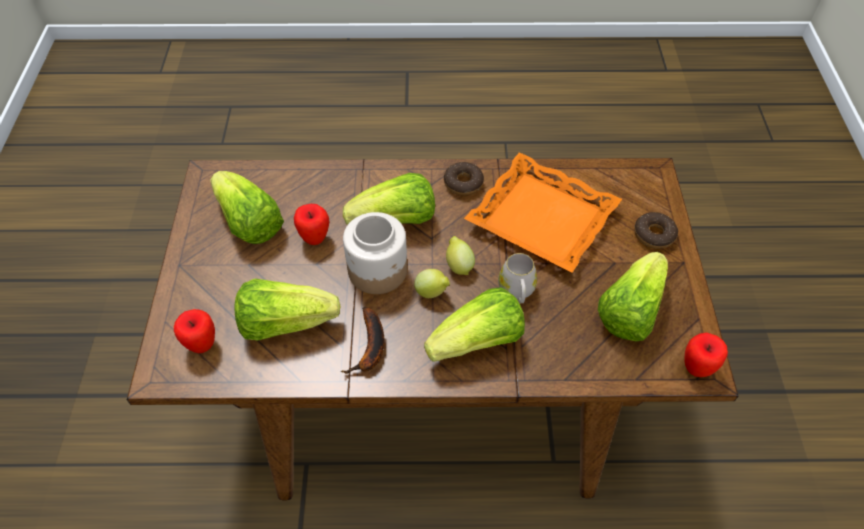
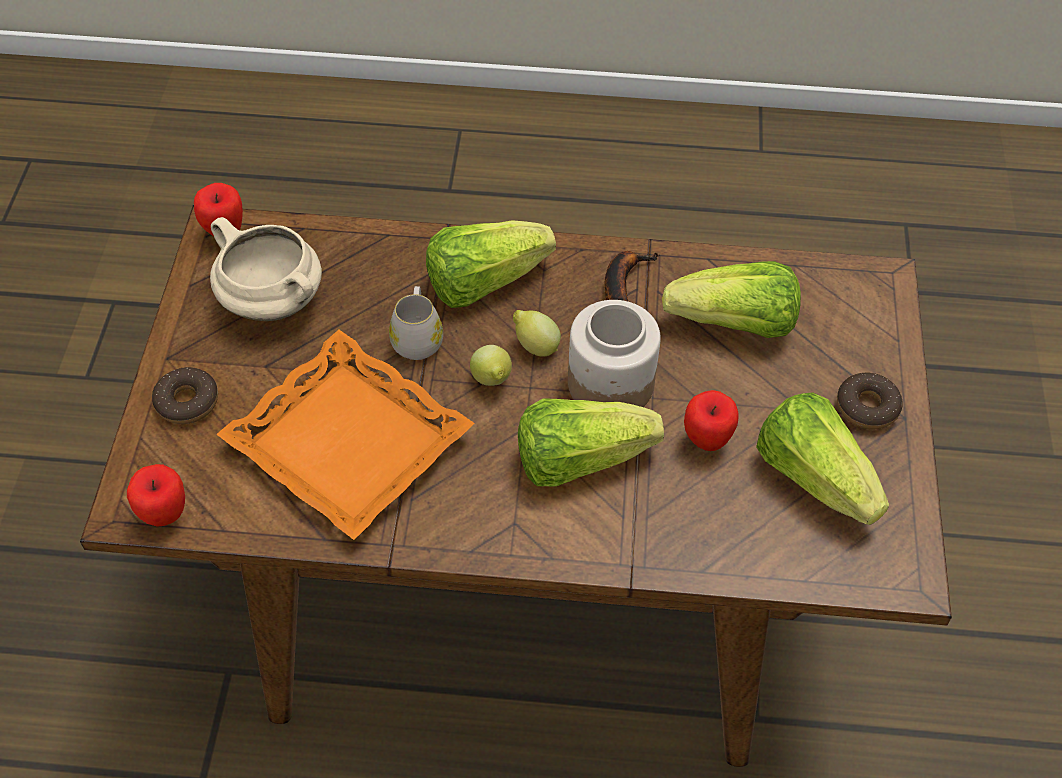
camera: 175 degrees left, 0 degrees up
(202, 344) = (840, 308): apple -> apple (165, 516)
(463, 183) = (460, 519): donut -> donut (867, 407)
(630, 311) = (274, 301): lettuce -> beige cooking pot

